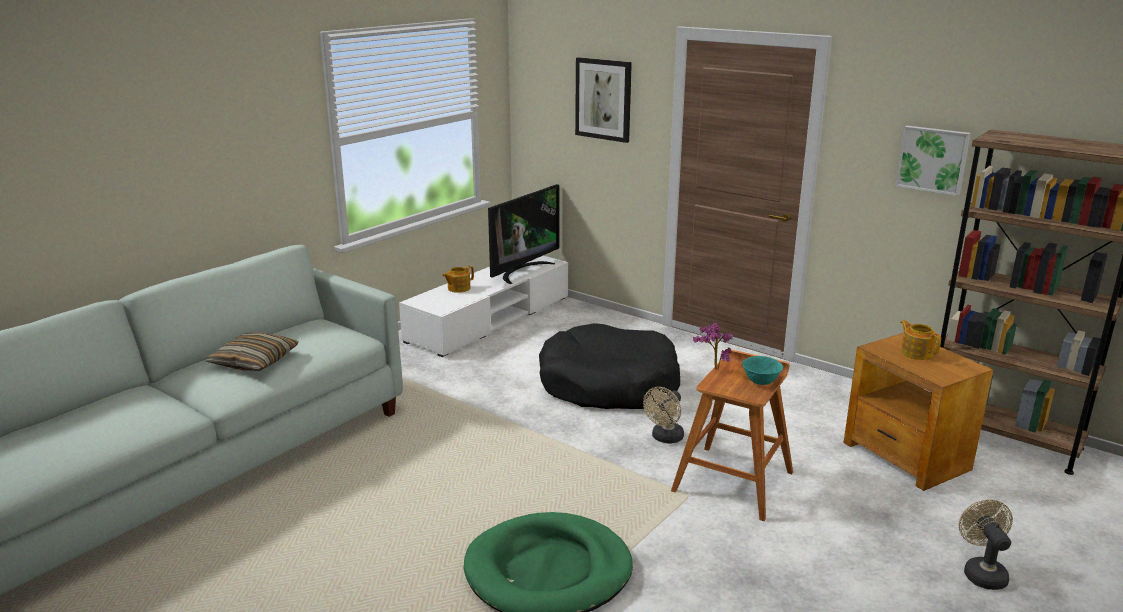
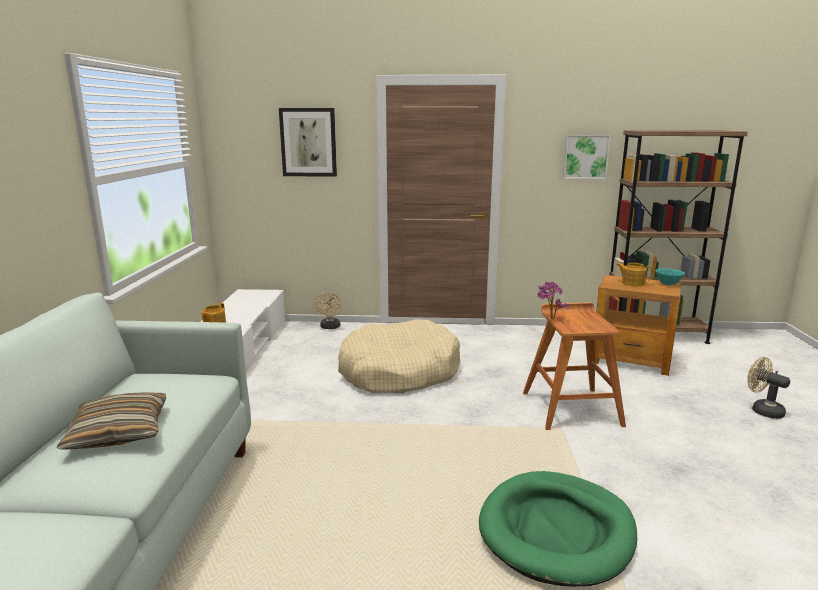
camera: 35 degrees left, 5 degrees down
(522, 271) = (254, 302): television -> none
(608, 385) = (399, 372): black dog bed -> beige dog bed
(665, 438) = (489, 395): beige fan -> beige fan (330, 327)
(760, 382) = (592, 319): turquoise bowl -> turquoise bowl (668, 284)

